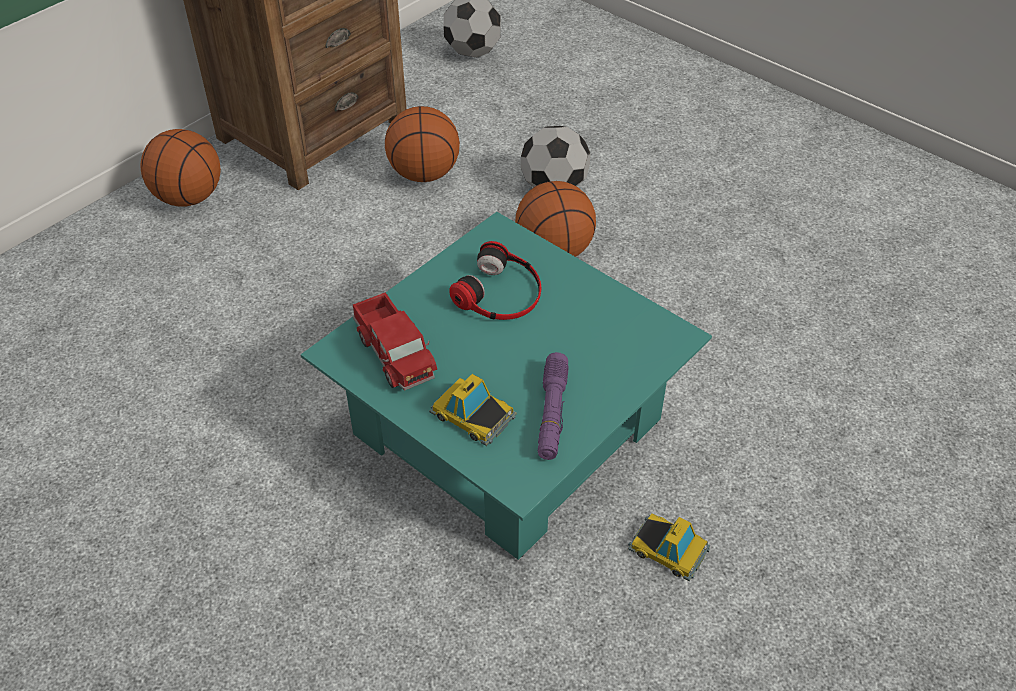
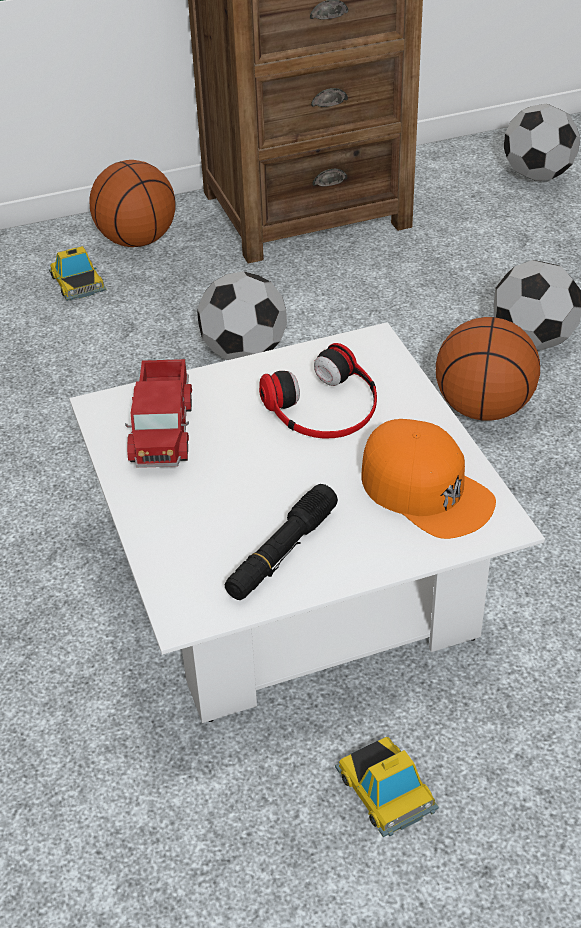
camera: 30 degrees right, 5 degrees down
(348, 266) = (244, 352): none -> football
(424, 174) = (392, 284): basketball -> none
(473, 414) = (194, 521): toy car -> toy car (77, 282)
(507, 427) = (294, 577): turquoise coffee table -> white coffee table
(552, 413) = (282, 552): purple flashlight -> black flashlight
(614, 330) = (426, 490): none -> orange cap

